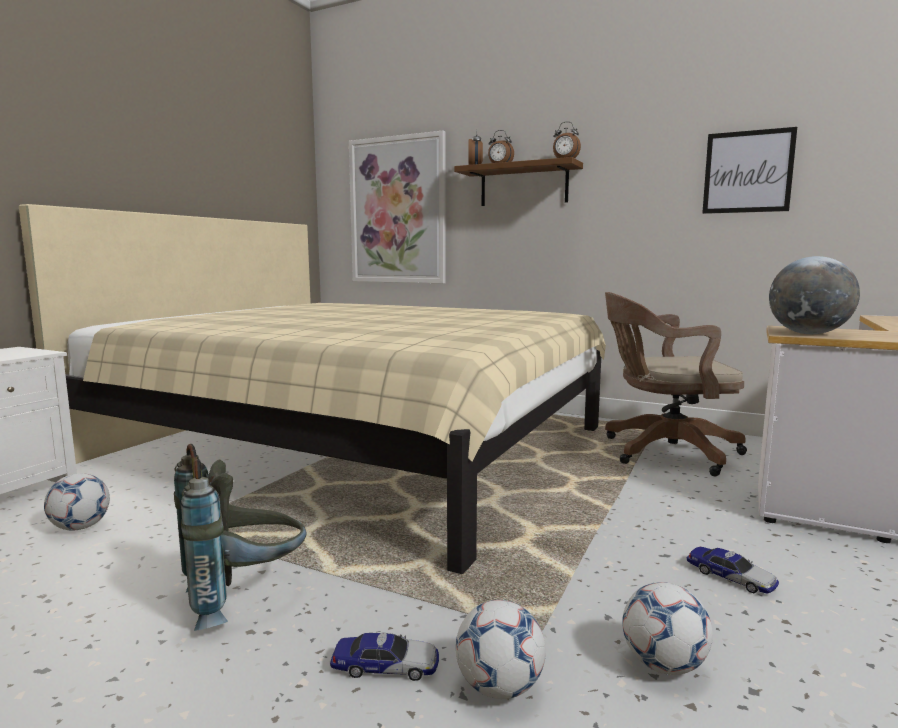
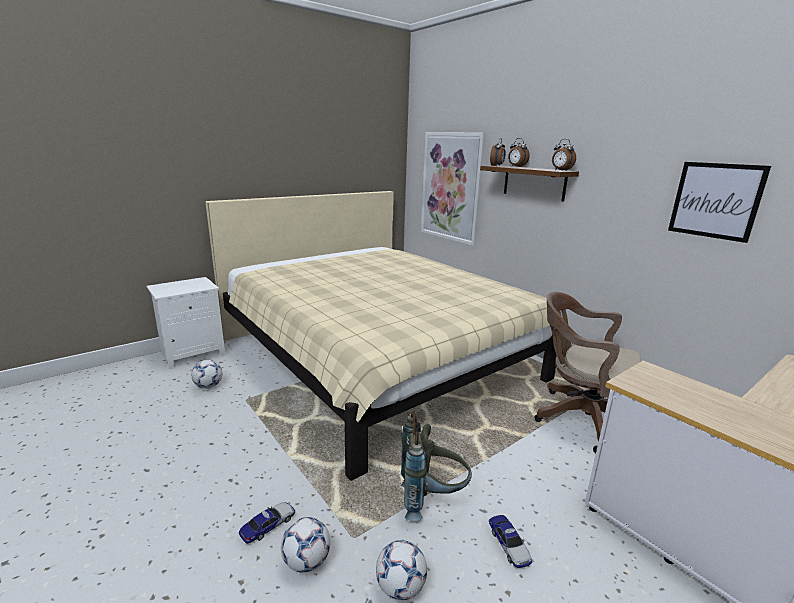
camera: 25 degrees right, 10 degrees up
(244, 597) = (242, 457): grey backpack -> grey backpack (432, 499)
(385, 666) = (268, 525): toy car -> toy car turned 75 degrees counterclockwise
(808, 334) = (645, 387): globe -> none

